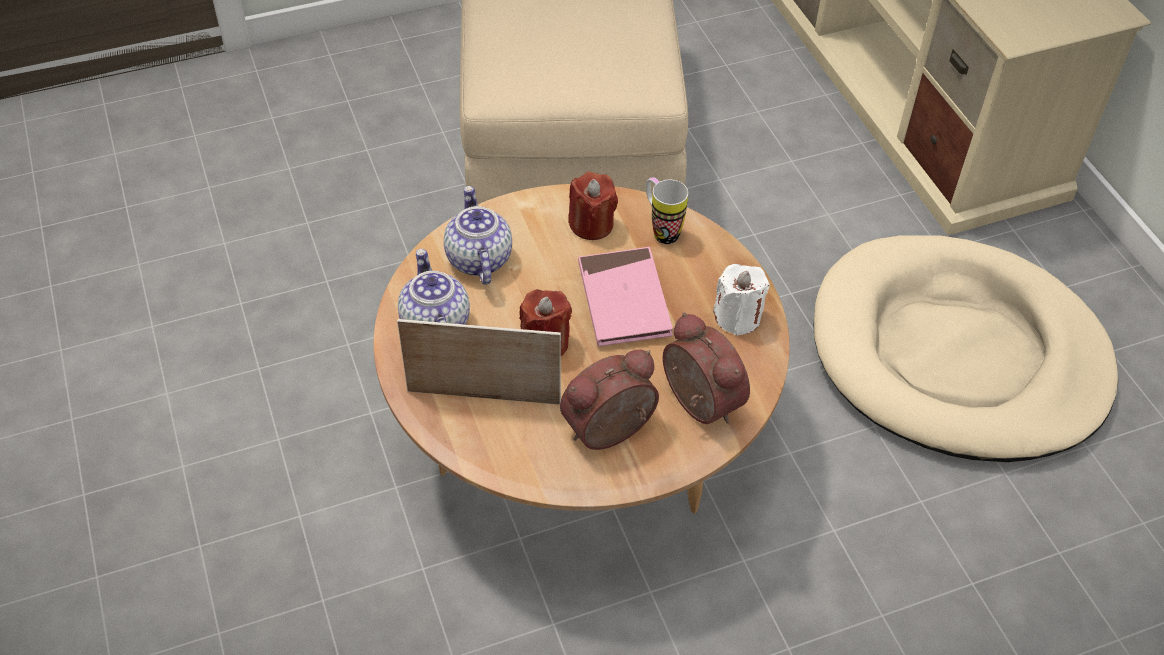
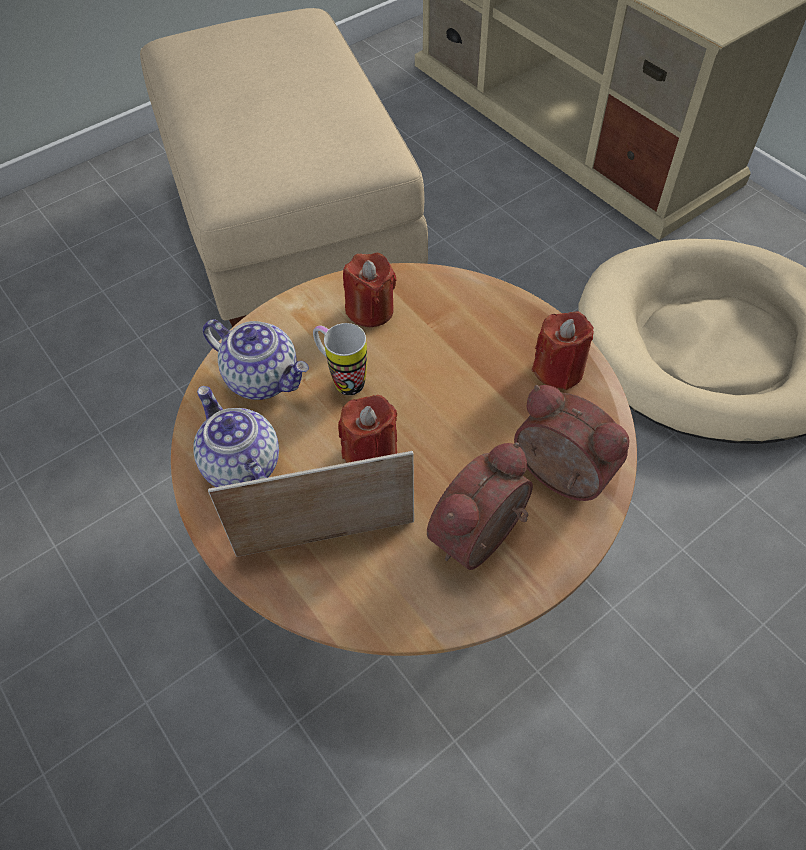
camera: 15 degrees left, 5 degrees up
(477, 259) = (263, 378): teapot -> teapot turned 150 degrees clockwise
(624, 301) = (436, 383): pink book -> none
(661, 230) = (443, 297): mug -> mug (342, 379)
(737, 317) = (558, 370): white candle -> red candle

